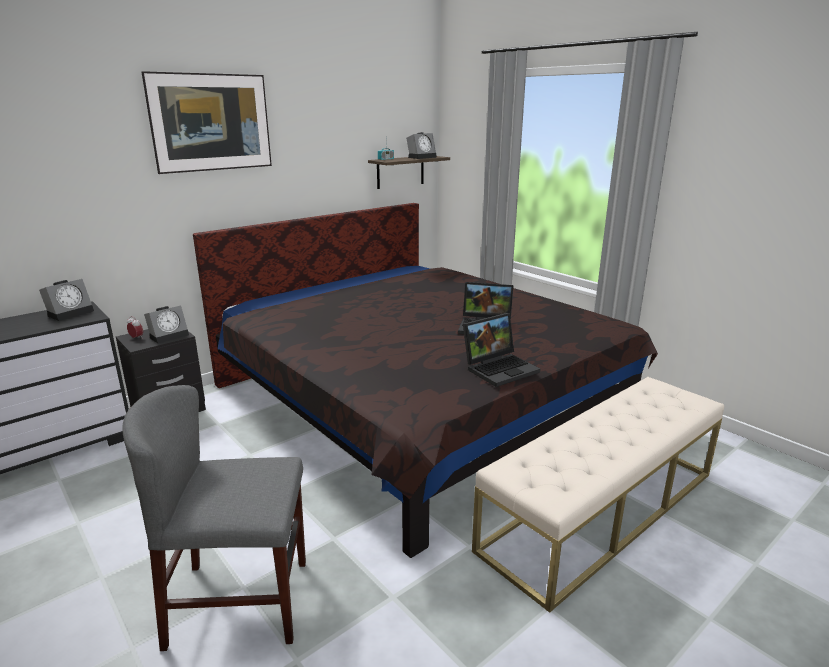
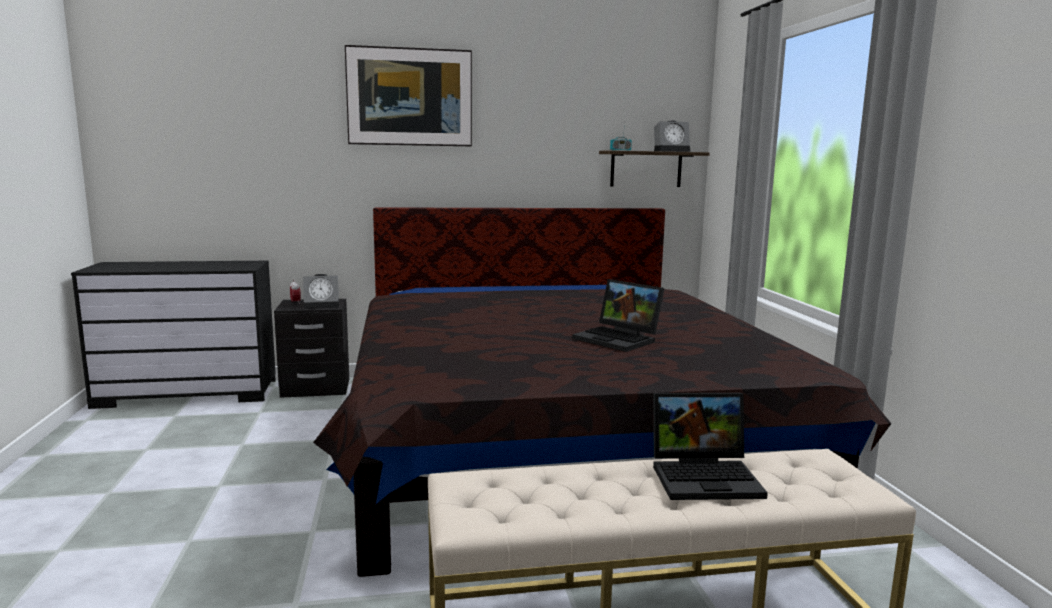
camera: 30 degrees right, 10 degrees down
(71, 313) = (237, 264): alarm clock -> none
(240, 602) = (169, 551): grey chair -> none
(500, 368) = (560, 373): laptop -> laptop (706, 477)

